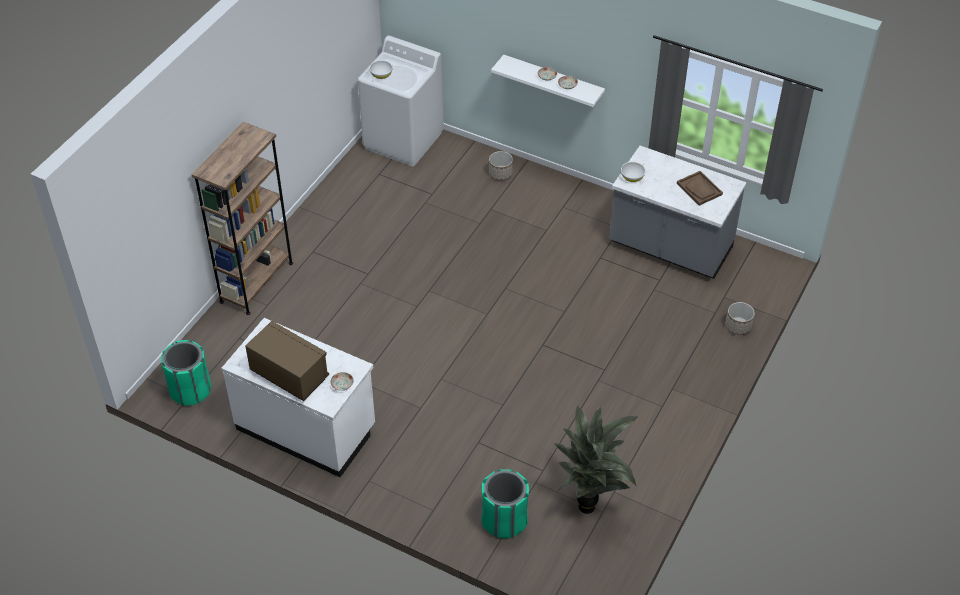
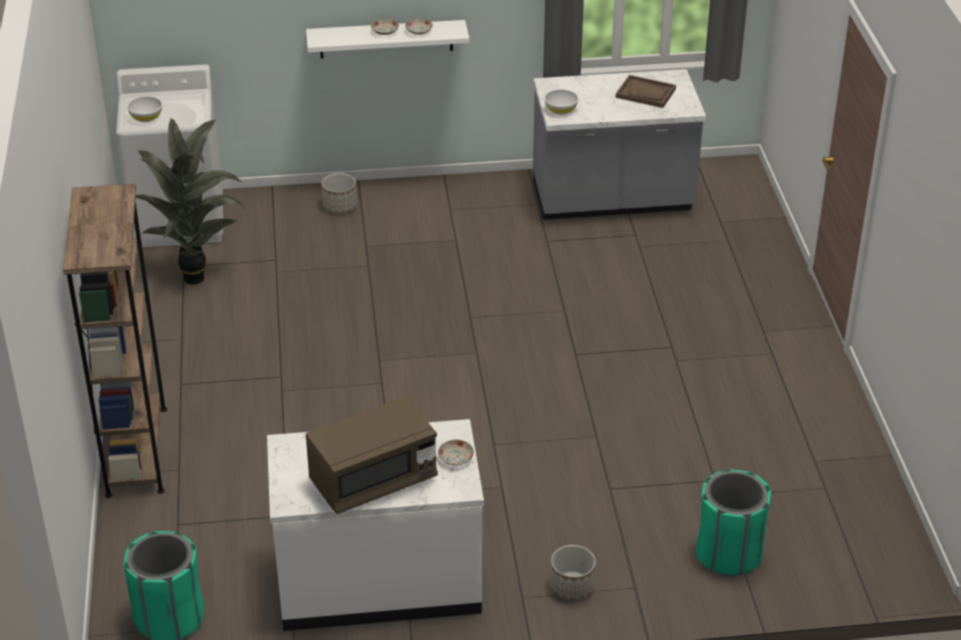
camera: 35 degrees left, 10 degrees down
(289, 374) = (373, 480): brown microwave -> brown microwave turned 150 degrees clockwise
(590, 505) = (804, 487): potted plant -> potted plant (197, 275)
(738, 326) = (764, 242): planter -> planter (571, 586)

